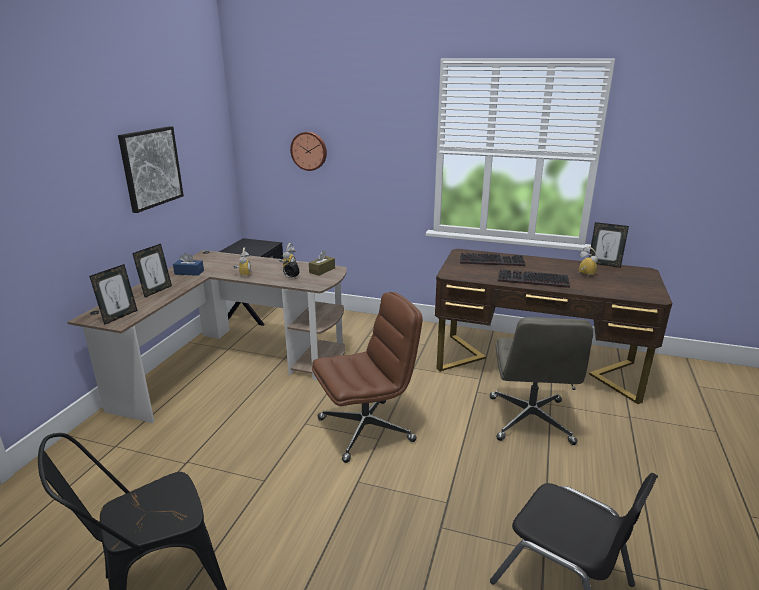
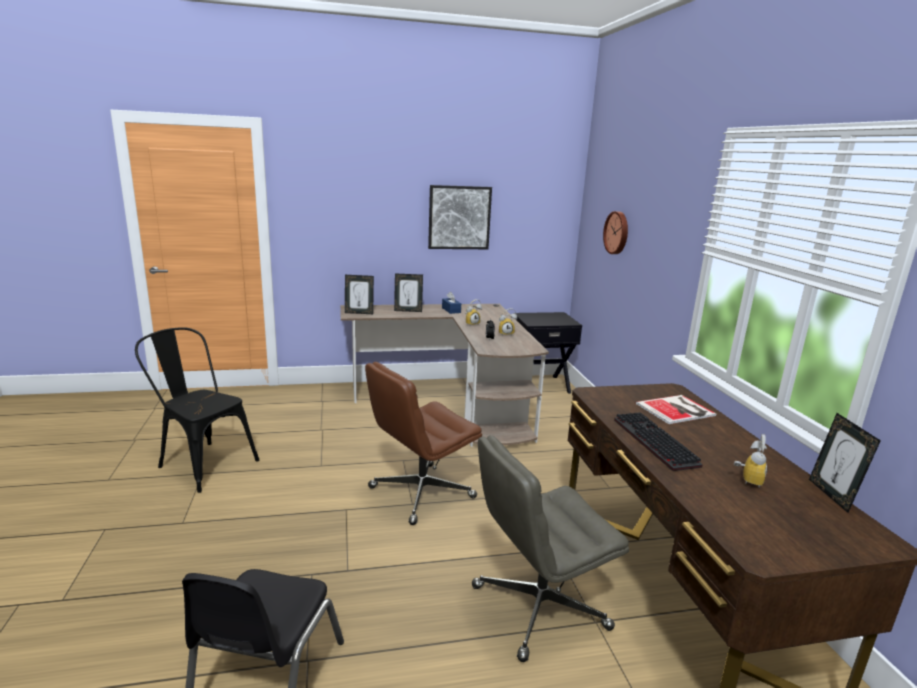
camera: 60 degrees right, 5 degrees down
(322, 270) = (523, 345): brown tissue box -> none
(366, 429) = (421, 493): brown office chair -> brown office chair turned 105 degrees clockwise
(492, 261) = (677, 410): keyboard -> book

